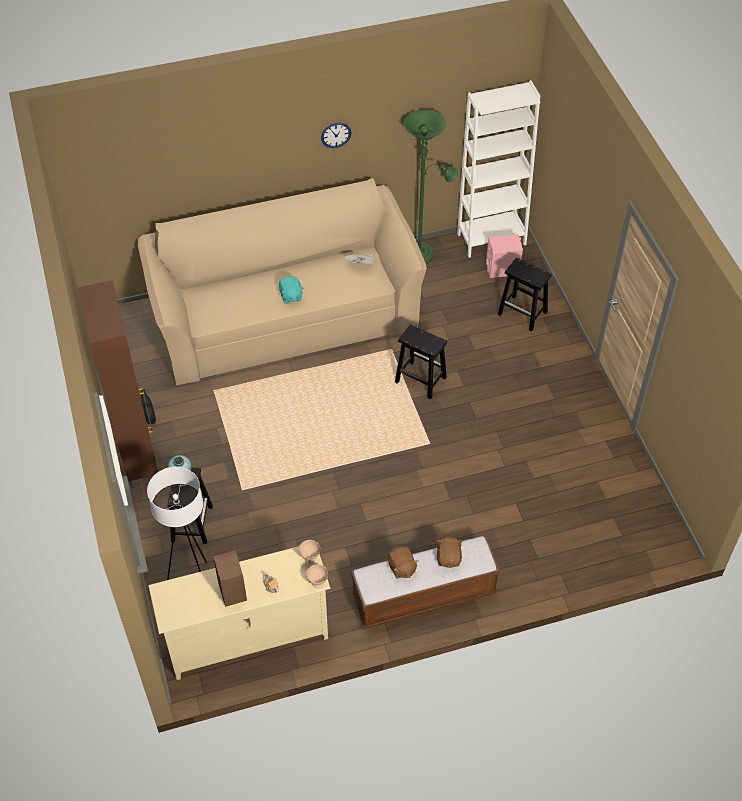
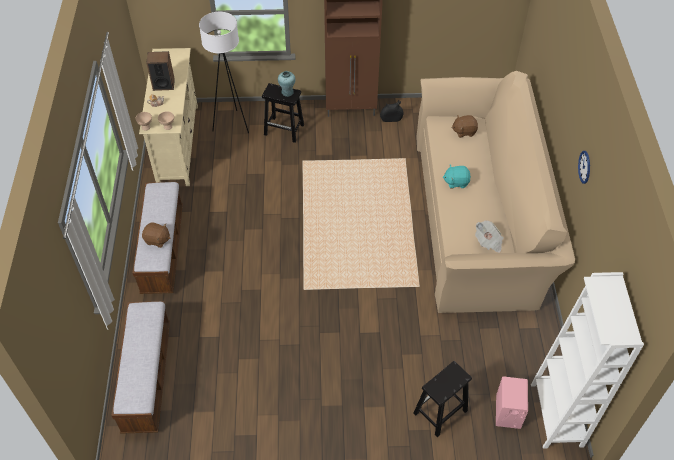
camera: 105 degrees right, 0 degrees up
(401, 568) = (163, 209): brown plush toy -> brown plush toy (464, 131)
(419, 380) = (377, 299): black stool -> none
(423, 253) = (542, 343): green floor lamp -> none
(588, 552) = (147, 377): none -> bench

